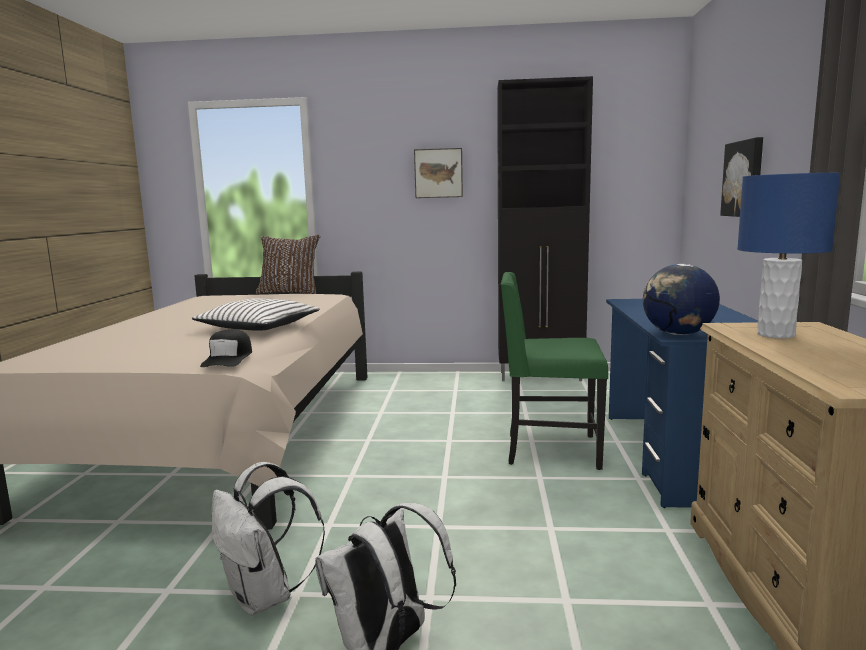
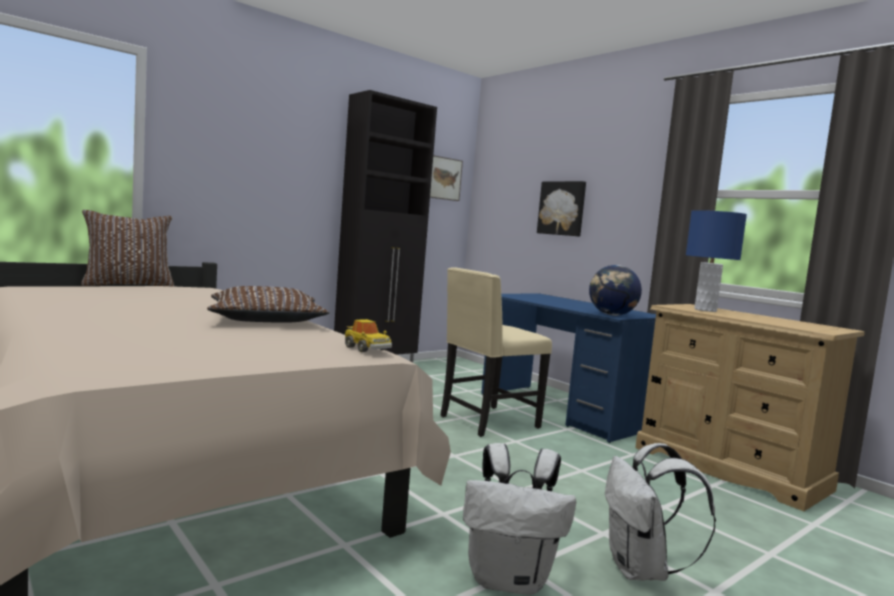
camera: 45 degrees left, 5 degrees down
(228, 359) = (366, 349): black cap -> toy car
(258, 326) = (266, 319): white pillow -> brown pillow
(438, 173) = (290, 165): picture -> picture (442, 178)
(550, 450) = (487, 422): green chair -> beige chair

